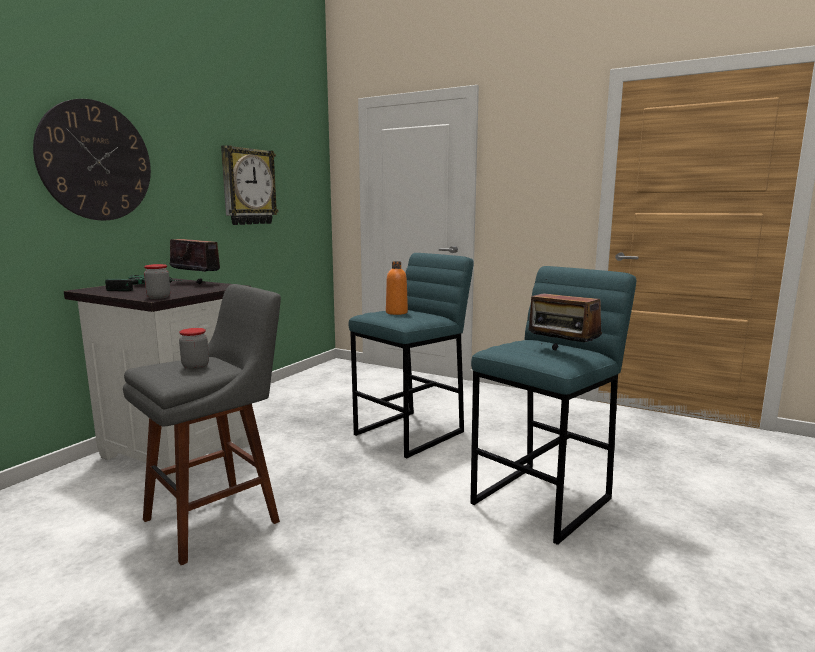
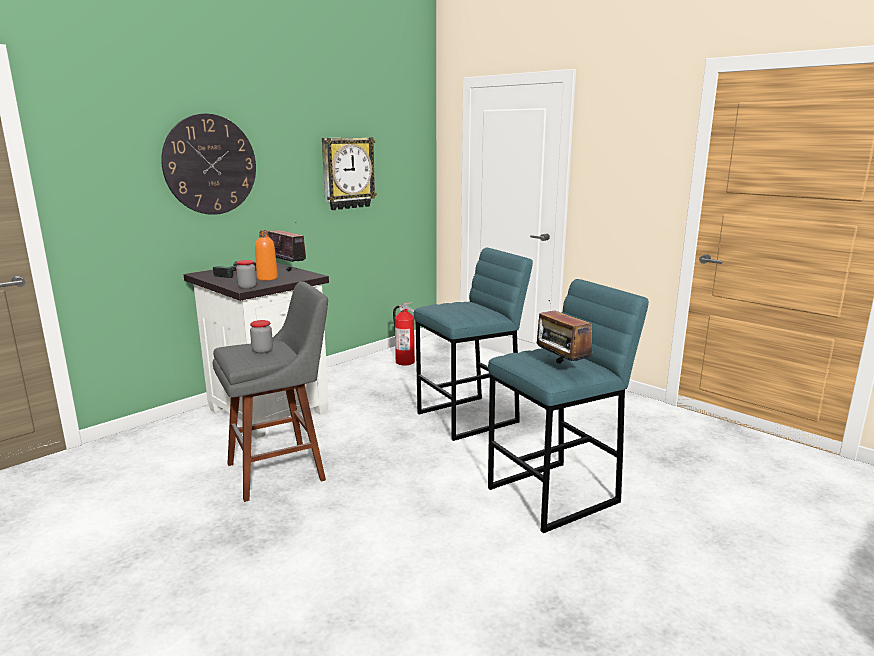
camera: 15 degrees right, 5 degrees up
(316, 386) = (405, 362): none -> fire extinguisher
(396, 312) = (456, 307): orange bottle -> orange bottle (267, 278)

